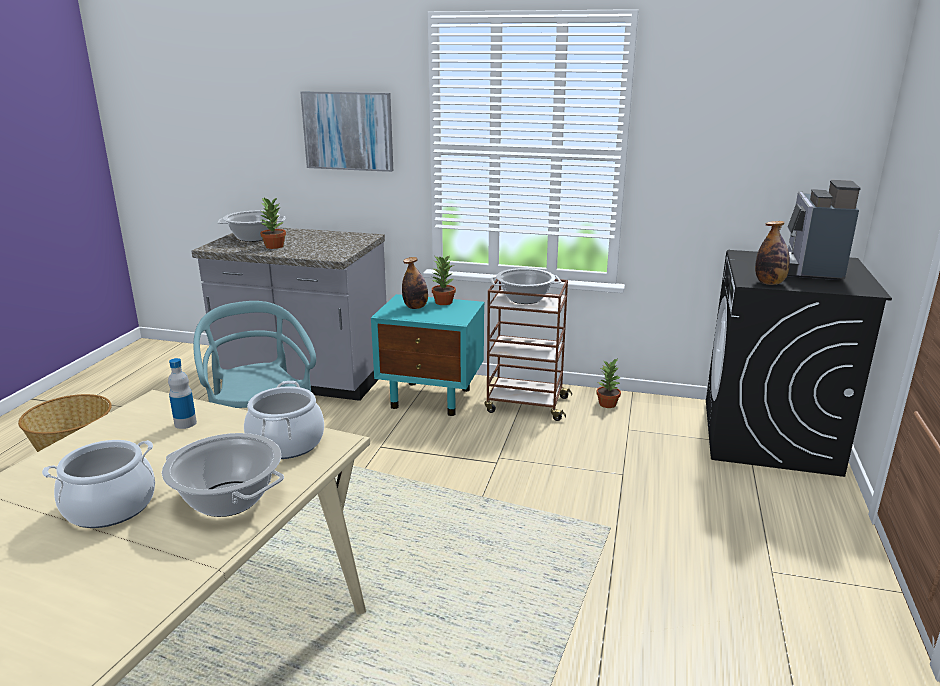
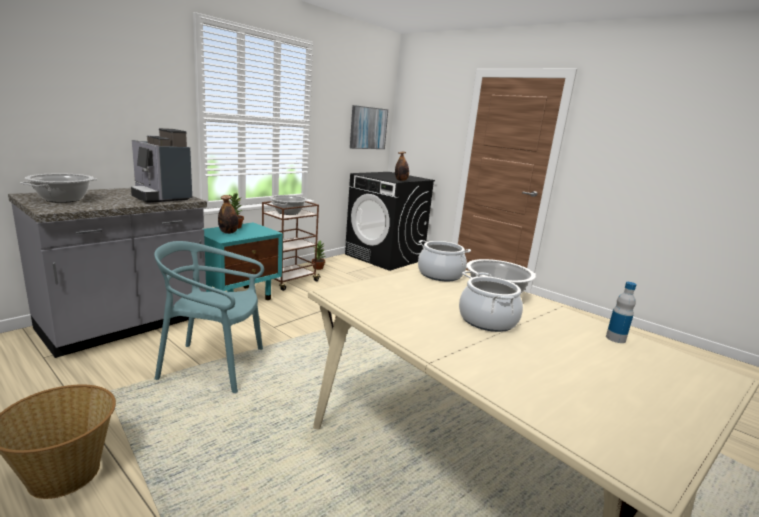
camera: 65 degrees left, 5 degrees down
(185, 423) = (386, 290): bottle -> bottle (615, 338)
(274, 246) = (112, 201): potted plant -> none
(348, 131) = (126, 99): picture -> picture (368, 128)
(808, 269) = (393, 176): coffee machine -> coffee machine (160, 197)

